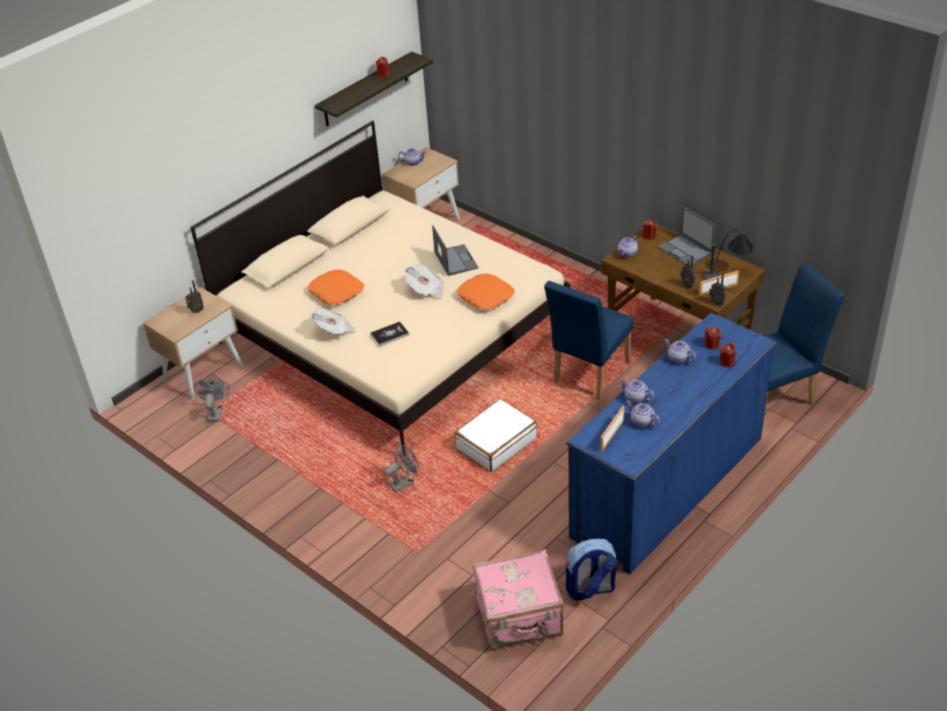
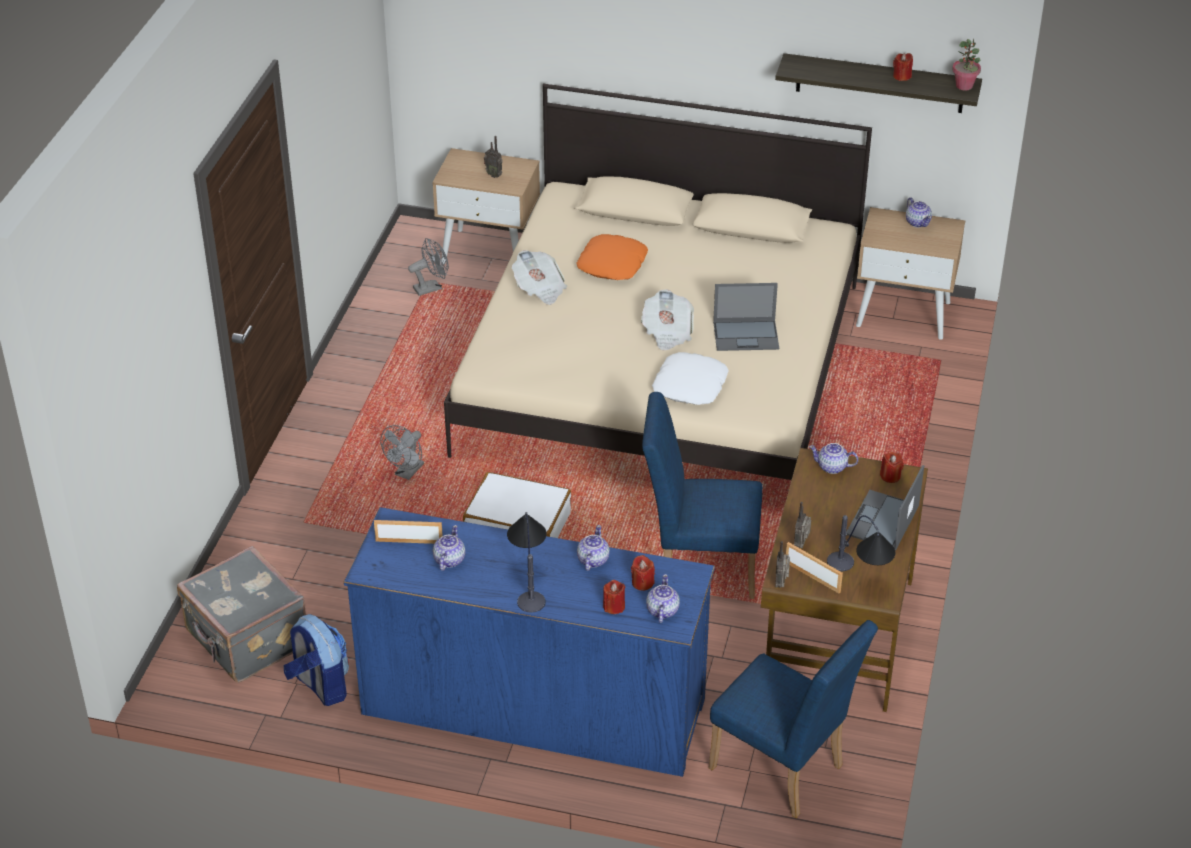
camera: 60 degrees right, 0 degrees up
(389, 334) = (559, 332): book -> none
(404, 482) = (407, 473): grey fan -> grey fan turned 90 degrees clockwise
(413, 58) = (964, 86): none -> potted plant
(455, 260) = (746, 335): laptop -> laptop turned 45 degrees clockwise
(486, 296) = (690, 386): orange pillow -> white pillow
(520, 618) = (246, 640): pink suitcase -> grey suitcase
(636, 398) = (490, 543): teapot -> teapot (662, 611)
(683, 392) = (528, 581): none -> table lamp

